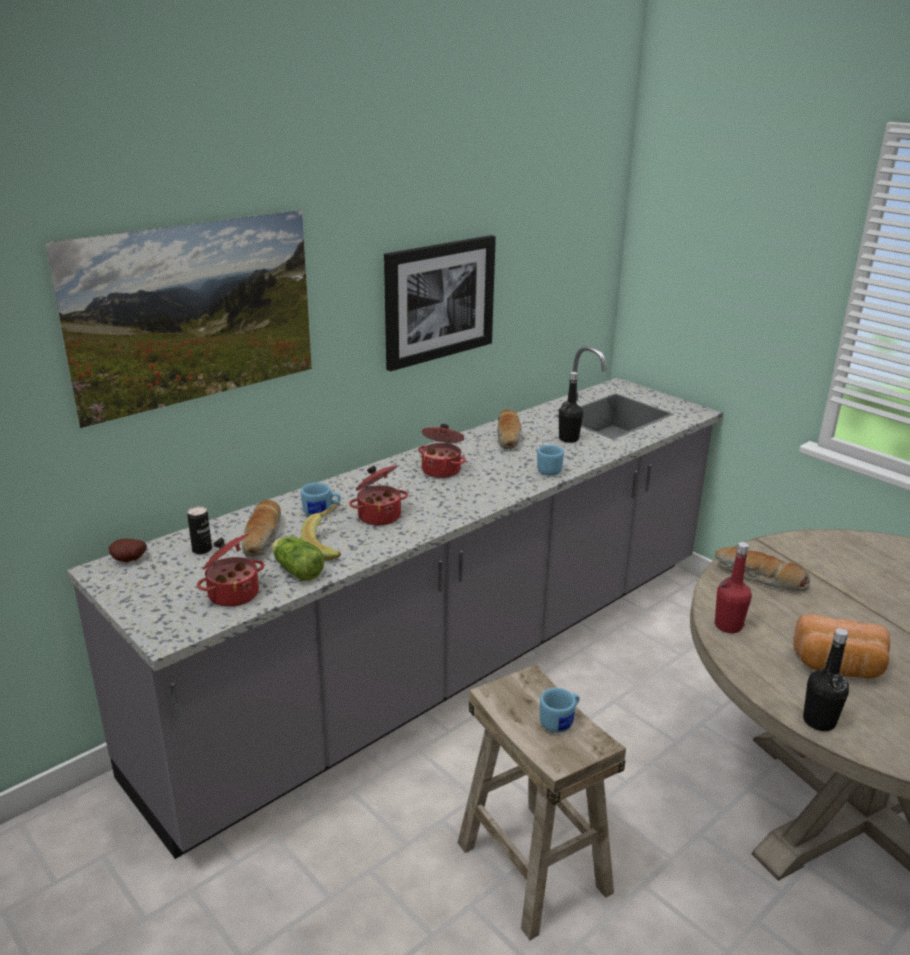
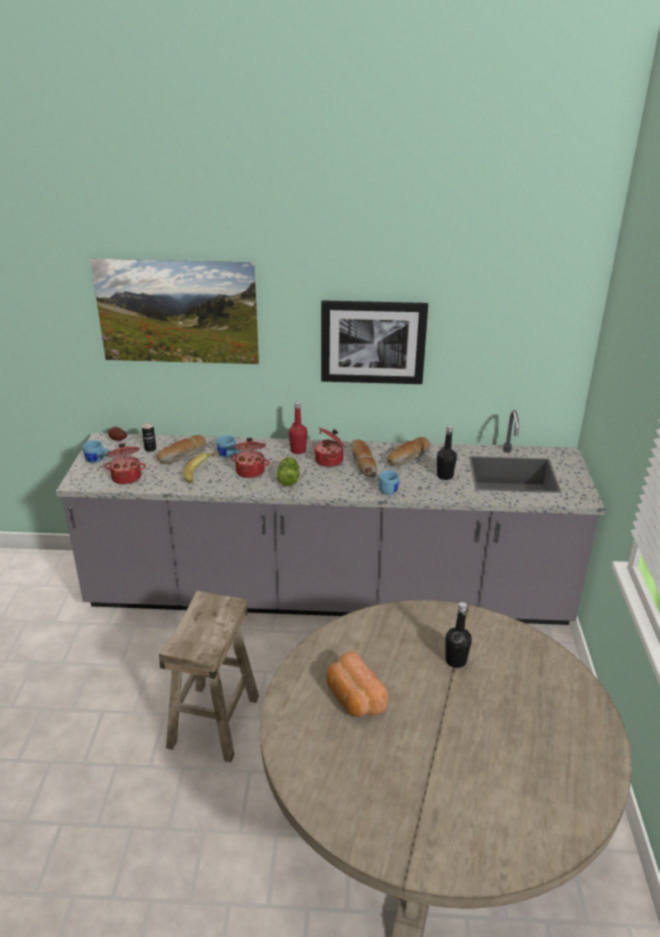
camera: 45 degrees right, 5 degrees up
(296, 570) = (168, 479): lettuce -> lettuce (288, 478)
(560, 722) = (210, 633): blue mug -> blue mug (97, 460)
(728, 626) = (339, 637): red bottle -> red bottle (298, 450)
(759, 578) = (416, 626): bread -> bread (362, 463)
(819, 721) = (283, 712): black bottle -> black bottle (455, 661)

